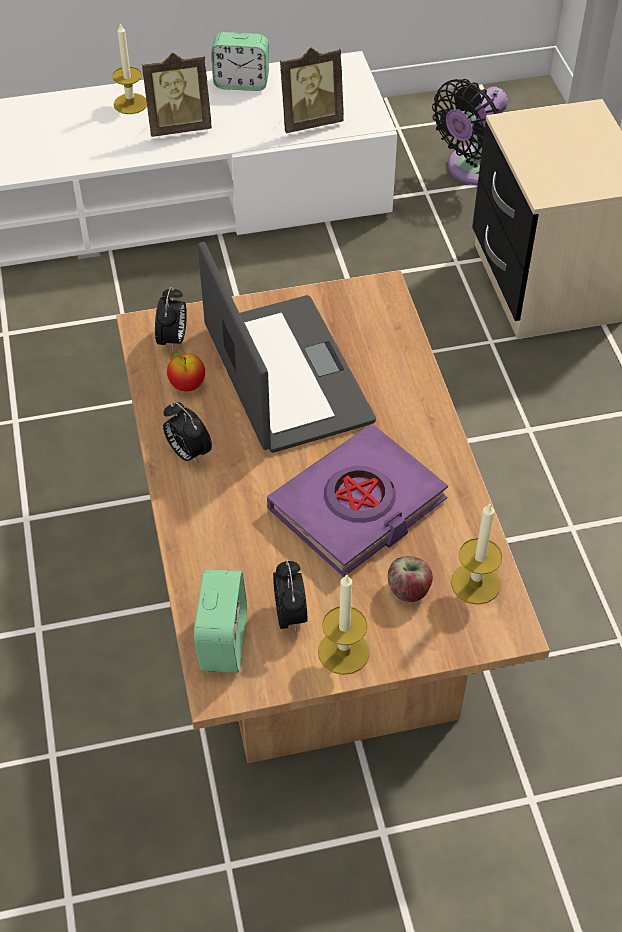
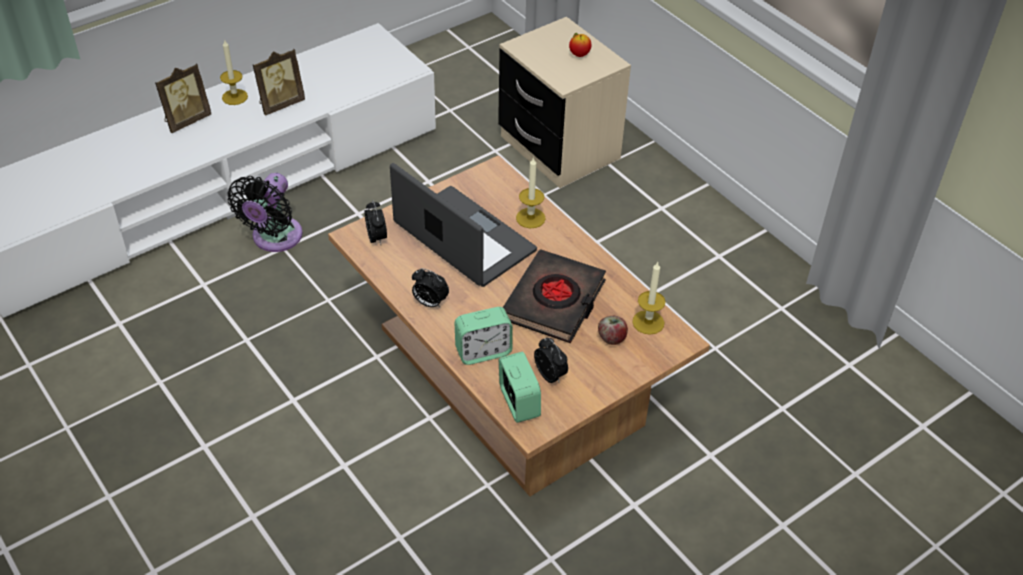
camera: 25 degrees left, 5 degrees down
(187, 385) = (403, 263): apple -> apple (579, 54)
(241, 83) = (306, 64): alarm clock -> alarm clock (483, 351)
(310, 121) = (370, 78): picture frame -> picture frame (186, 120)
(343, 652) = (594, 384): candle -> candle (530, 218)
(358, 506) = (554, 301): purple book -> black book
(472, 169) = (473, 87): black fan -> black fan (274, 238)

